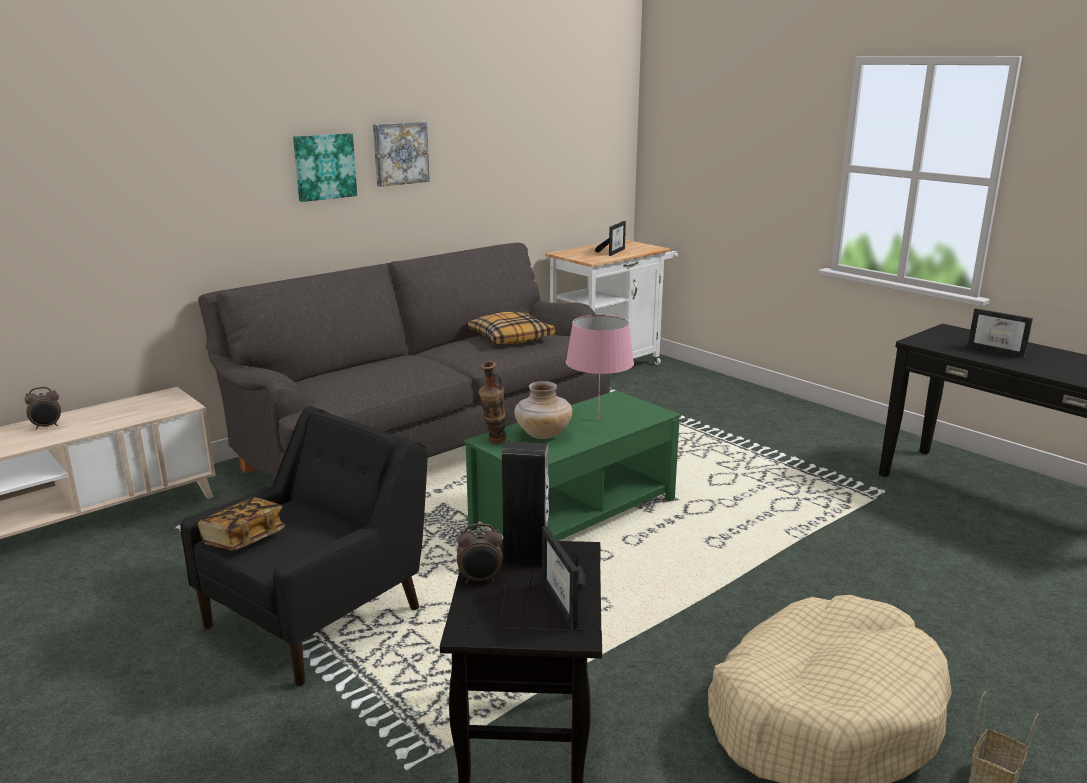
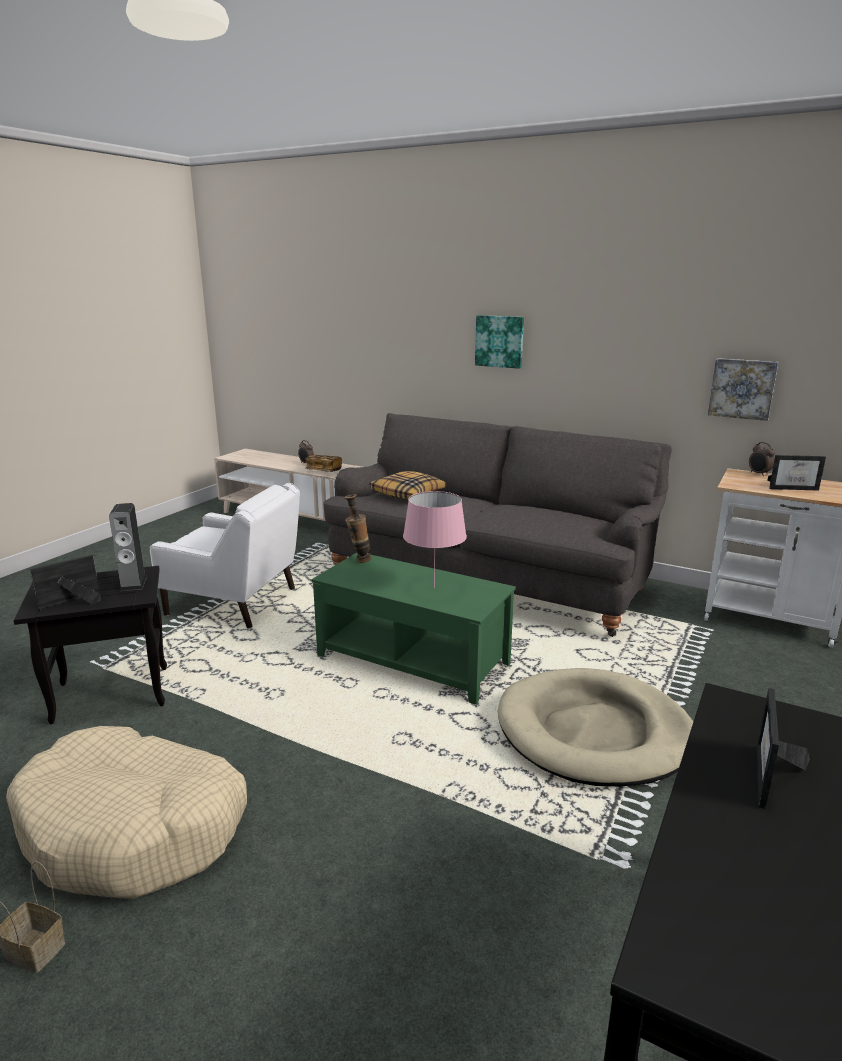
camera: 70 degrees right, 0 degrees up
(244, 539) = (208, 533): book -> book (323, 471)
(319, 615) = (235, 602): black armchair -> white armchair
(400, 153) = (568, 339): picture -> picture (742, 388)
(480, 580) = (103, 576): alarm clock -> alarm clock (759, 474)
(510, 337) = (550, 517): pillow -> pillow (408, 493)
(543, 434) = (385, 573): beige vase -> none
(733, 464) = (594, 732): none -> beige dog bed

